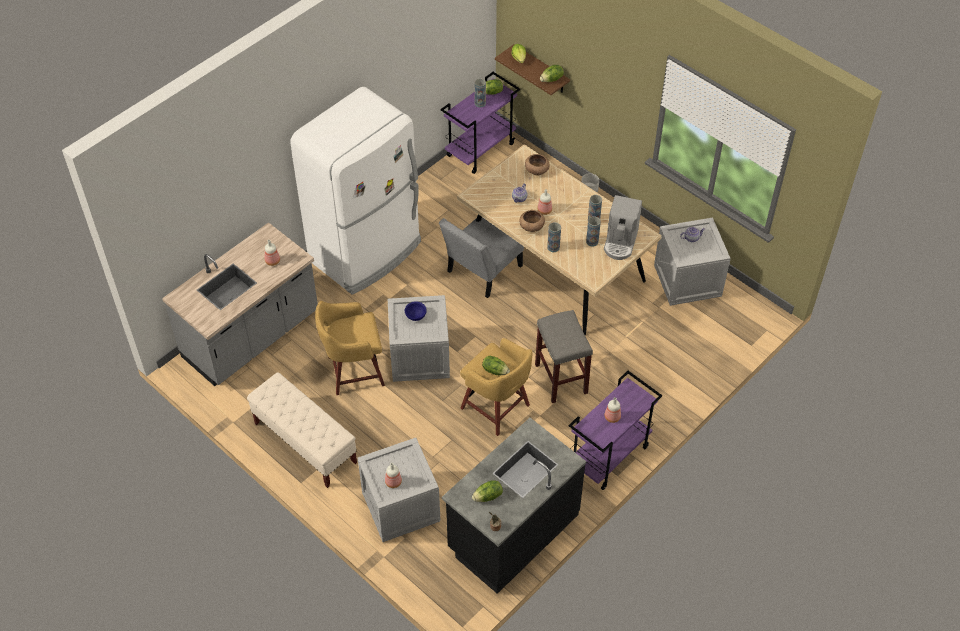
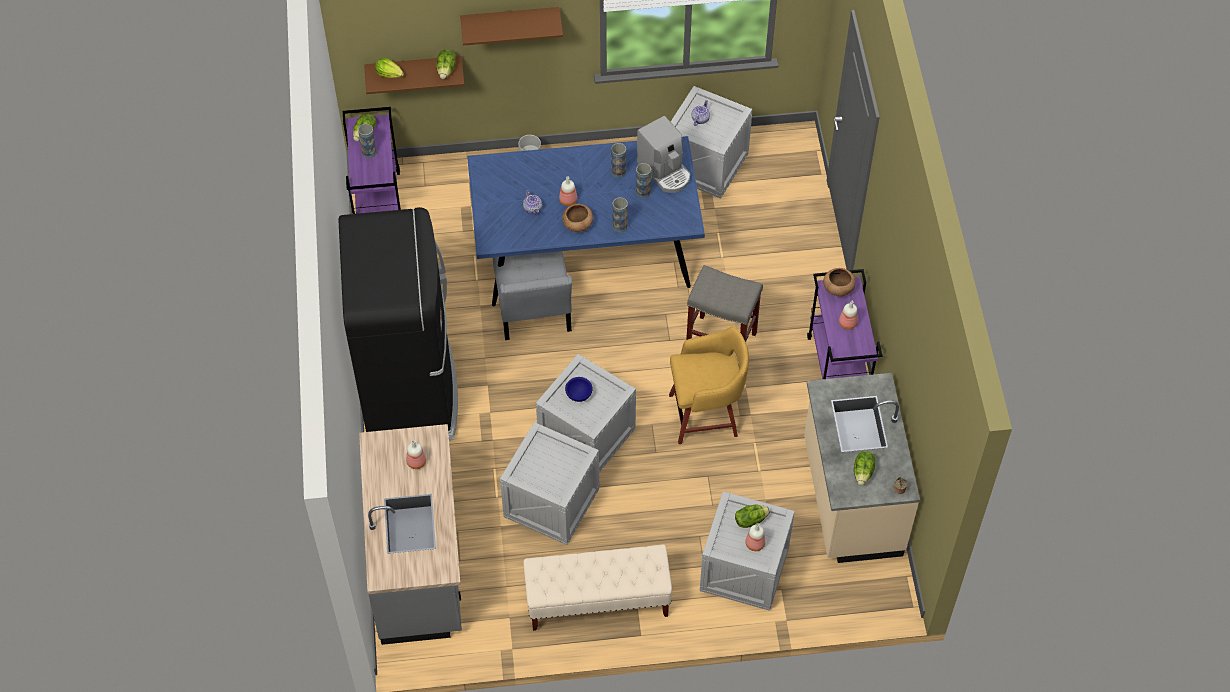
camera: 50 degrees left, 5 degrees up
(353, 371) = (550, 502): yellow stool -> crate
(367, 252) = (410, 390): white fridge -> black fridge
(495, 370) = (709, 375): lettuce -> lettuce (750, 520)
(512, 531) = (850, 498): black counter -> beige counter
(536, 170) = (511, 170): brown bowl -> brown bowl (838, 288)
(555, 265) = (586, 249): beige dining table -> blue dining table
(603, 71) = (510, 21): none -> brown shelf

